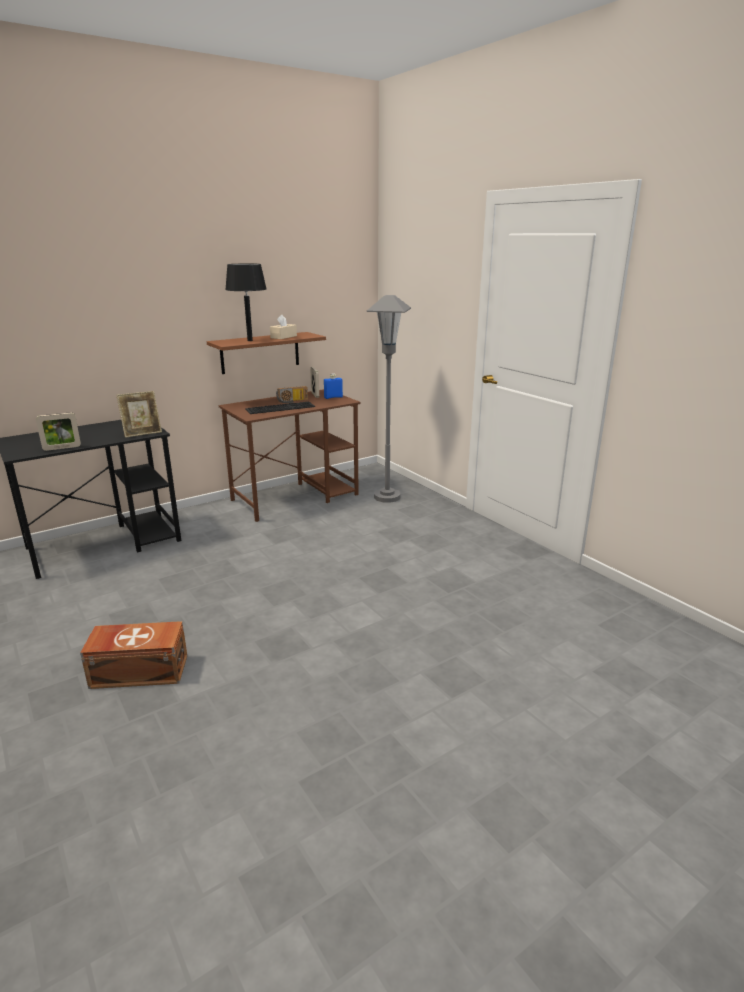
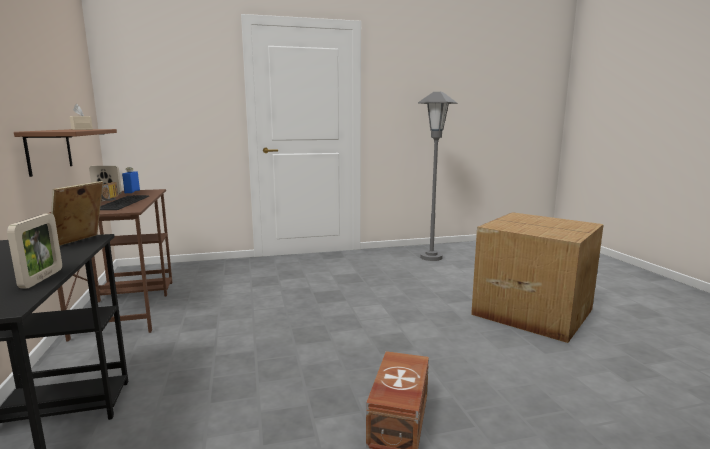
camera: 70 degrees left, 10 degrees down
(142, 433) = (80, 242): picture frame -> picture frame turned 150 degrees counterclockwise
(250, 341) = (70, 130): black table lamp -> none
(387, 497) = (196, 274): grey floor lamp -> grey floor lamp (431, 257)
(448, 769) = (531, 311): none -> cardboard box

